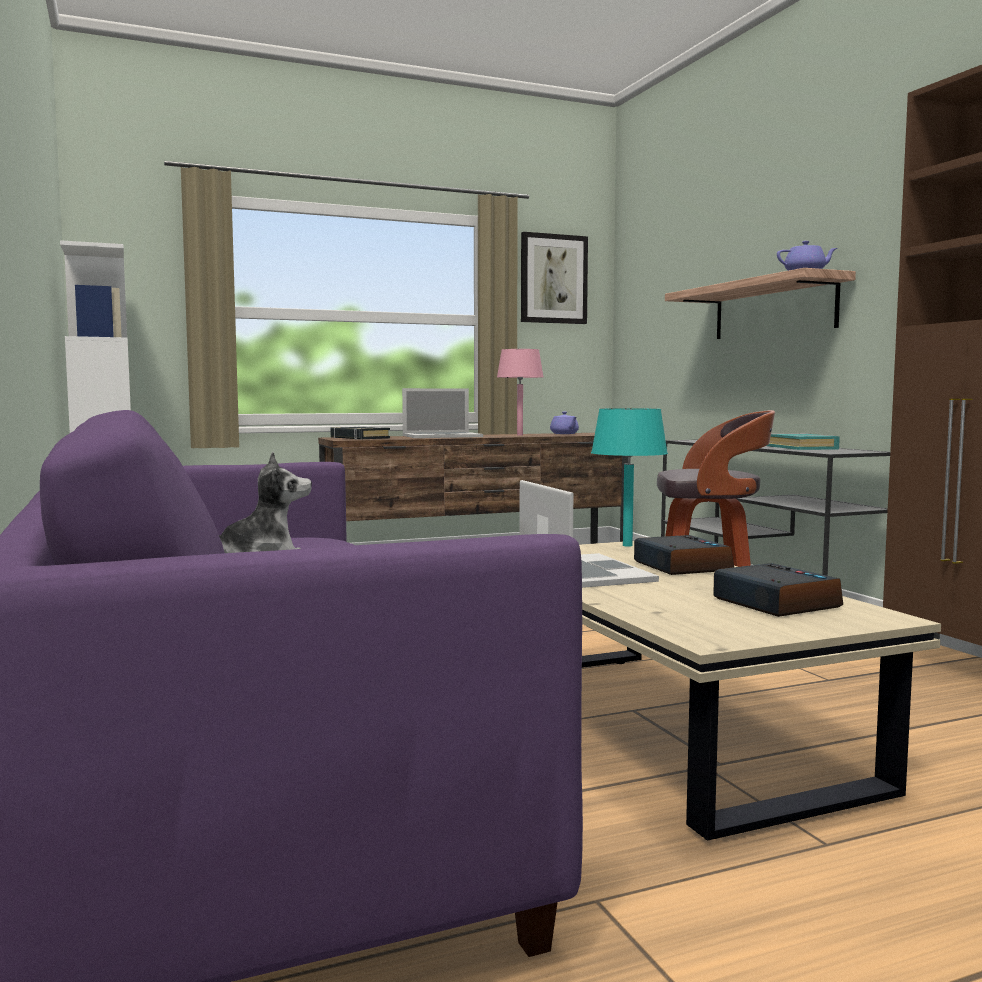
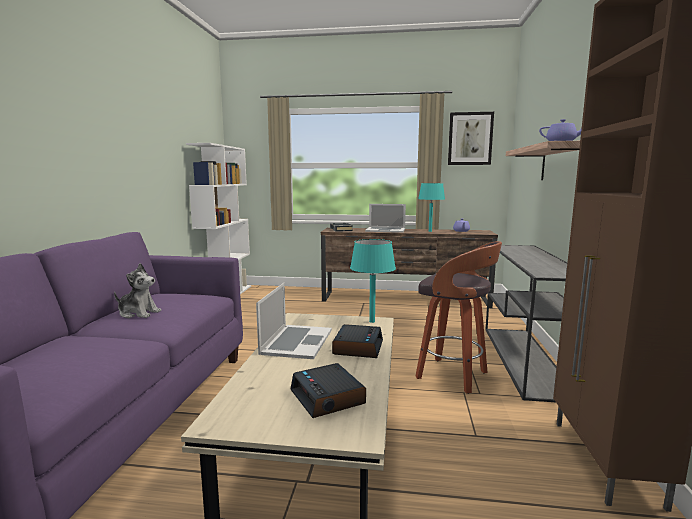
camera: 30 degrees right, 5 degrees up
(520, 435) = (430, 231): pink table lamp -> turquoise table lamp
(774, 603) = (328, 398): alarm clock -> alarm clock turned 150 degrees clockwise
(801, 448) = (546, 265): turquoise book -> none

